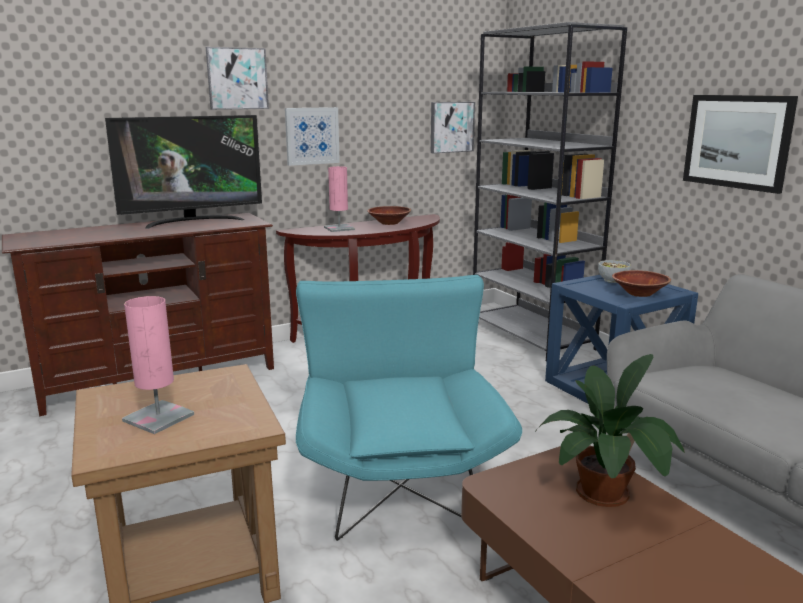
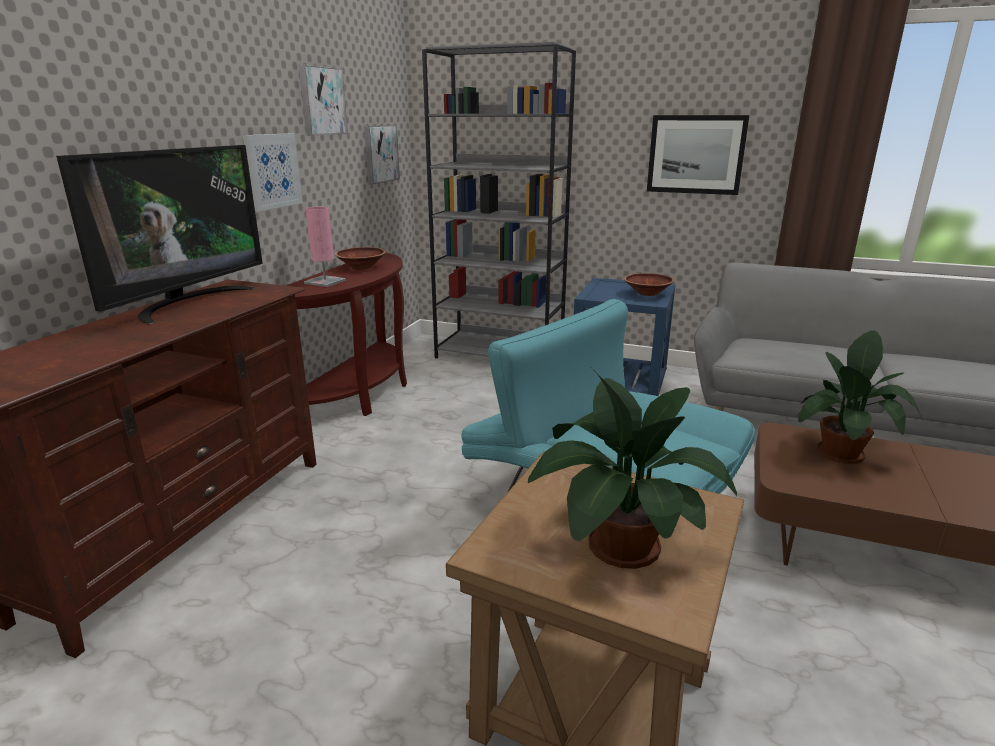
camera: 40 degrees left, 5 degrees up
(158, 418) = (617, 544): pink table lamp -> potted plant
(237, 78) = (188, 93): picture -> picture (321, 101)
(613, 280) = (608, 287): bowl -> none

